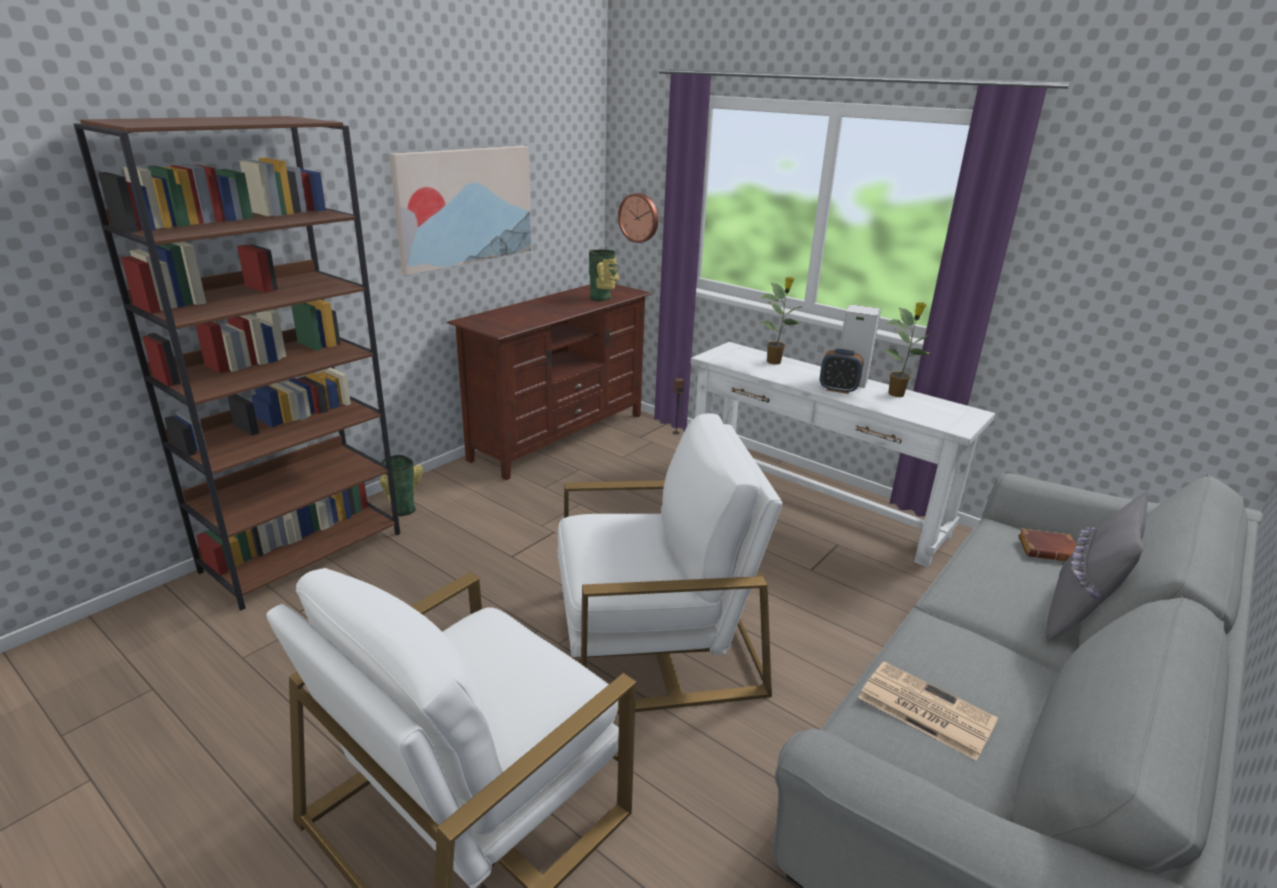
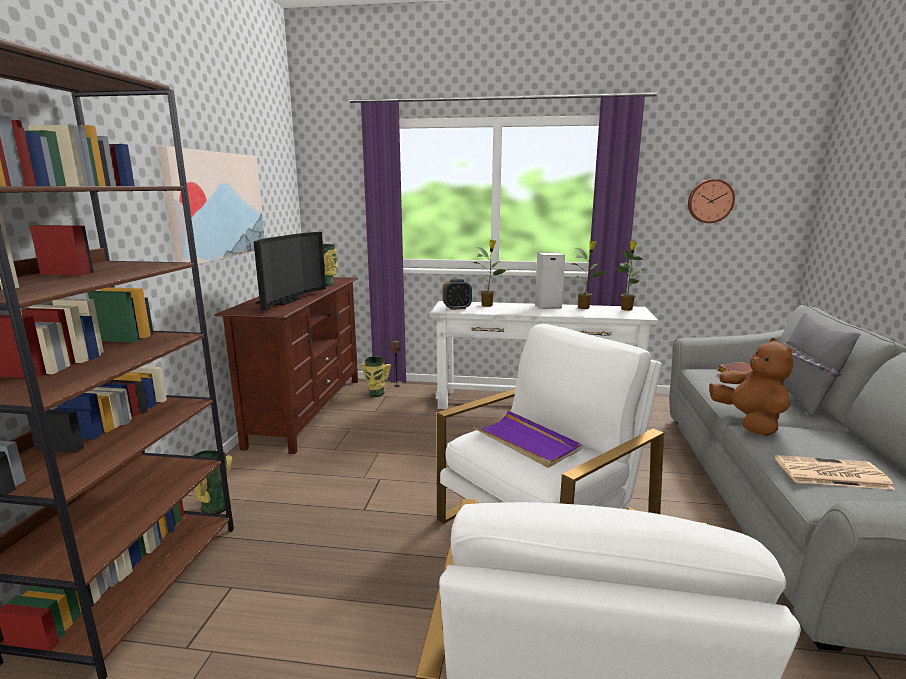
camera: 30 degrees left, 10 degrees down
(525, 317) = (284, 301): none -> television
(622, 542) = (526, 442): none -> purple tray
(639, 217) = (336, 219): wall clock -> wall clock (710, 201)
(643, 437) = (376, 394): none -> vase
(838, 389) = (549, 311): alarm clock -> alarm clock (457, 308)
(941, 615) = (749, 422): none -> brown plush toy
(956, 410) = (626, 309): none -> potted plant

